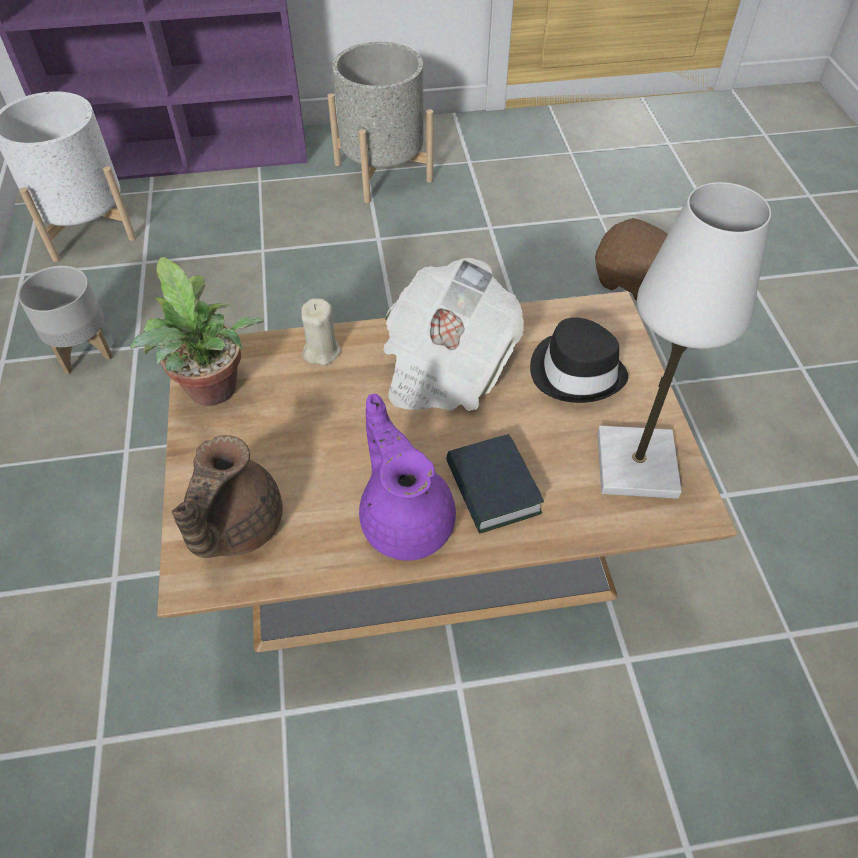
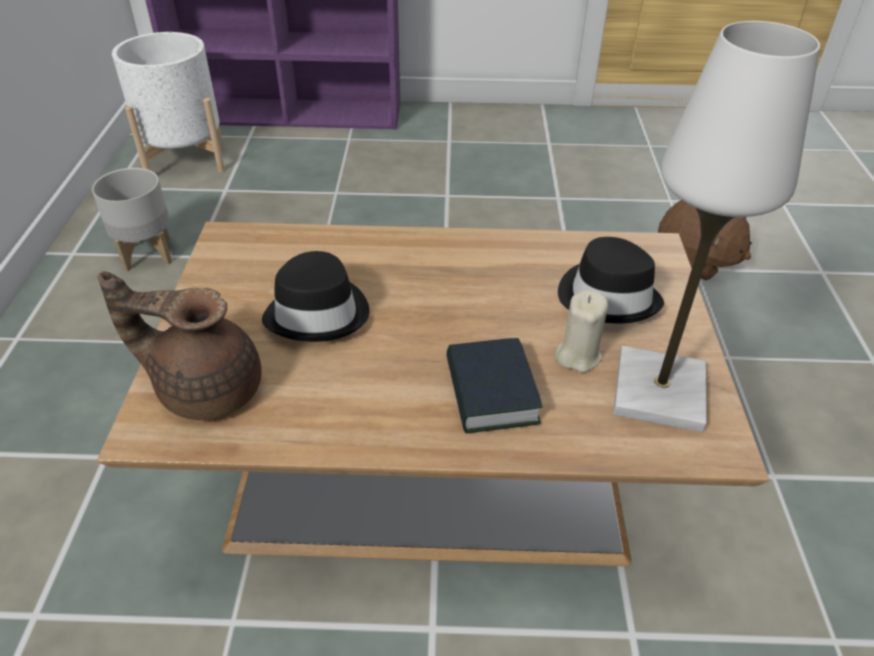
camera: 10 degrees right, 10 degrees down
(214, 393) = (229, 268): potted plant -> none
(234, 526) = (206, 388): brown teapot -> brown teapot turned 75 degrees clockwise
(316, 430) = (319, 313): none -> black hat
(321, 351) = (347, 246): beige candle -> beige candle (578, 355)
(383, 172) = (465, 143): grey planter -> none
(406, 519) = (389, 408): purple teapot -> none
(445, 365) = (469, 274): newspaper -> none

